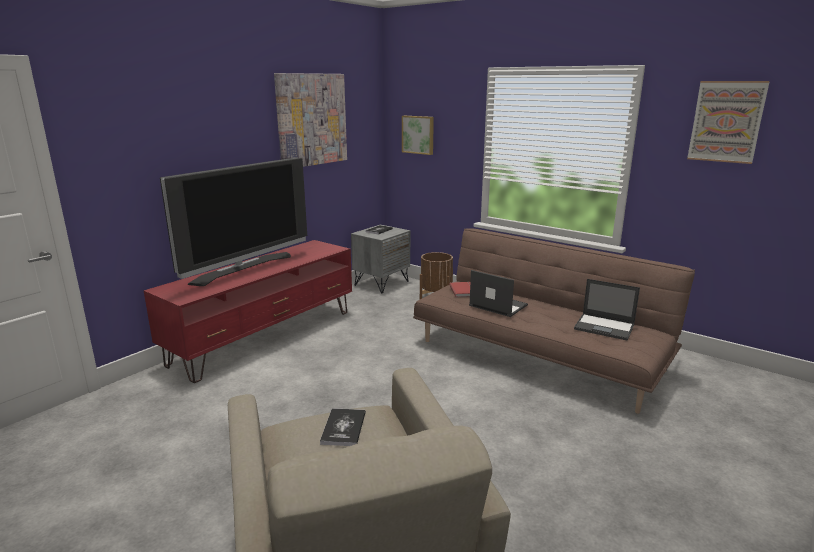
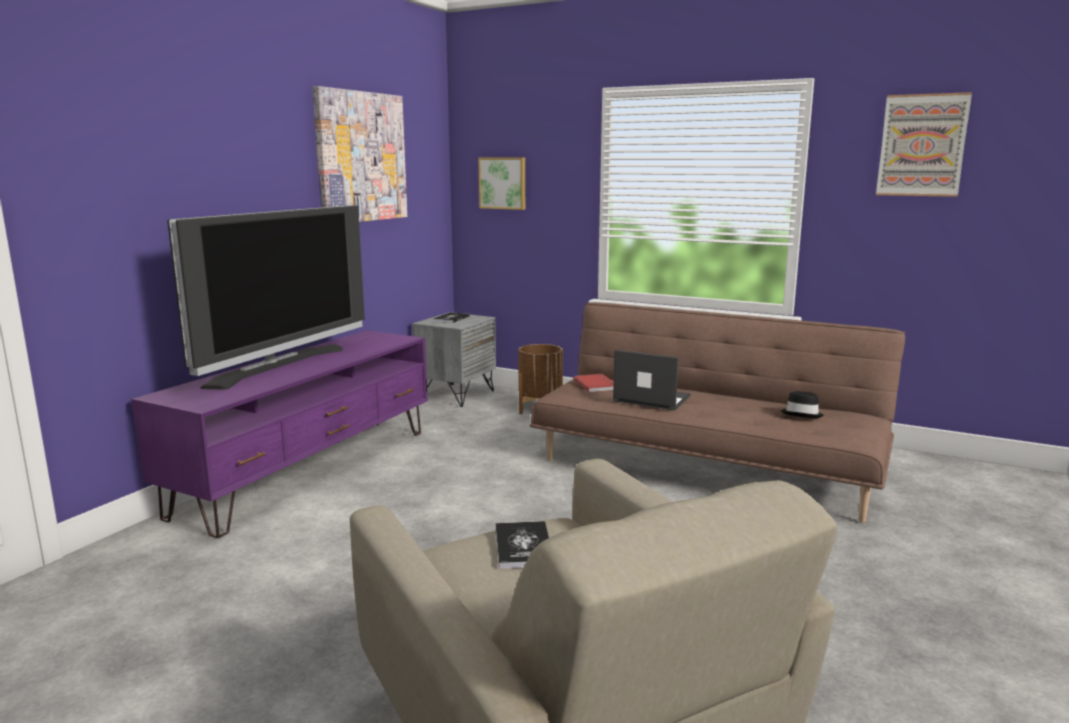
camera: 10 degrees left, 5 degrees down
(266, 336) = (309, 470): red tv stand -> purple tv stand
(605, 327) = (802, 414): laptop -> black hat

